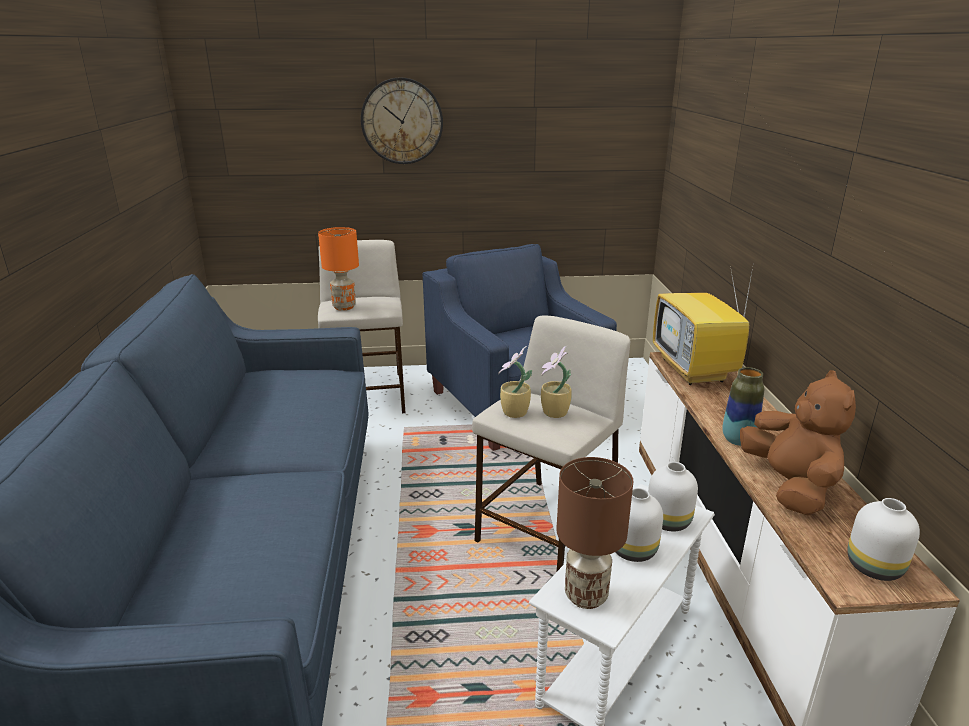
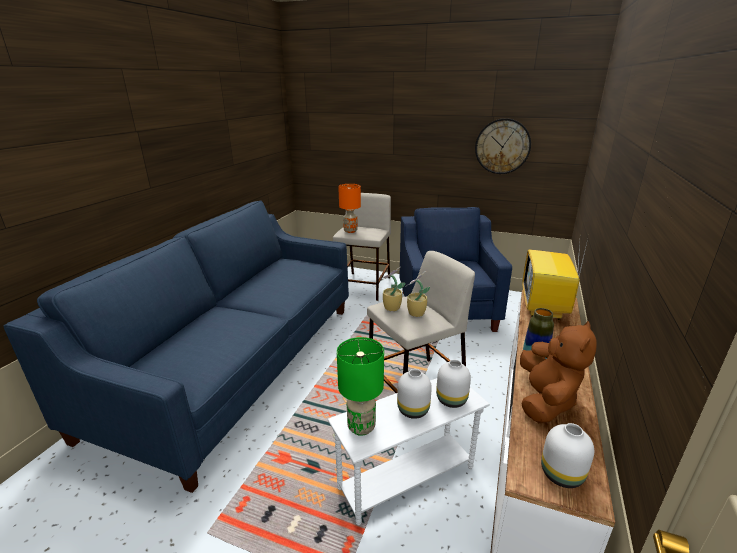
camera: 25 degrees right, 0 degrees up
(402, 121) = (406, 122): wall clock -> wall clock (502, 146)
(585, 595) = (361, 426): brown table lamp -> green table lamp

